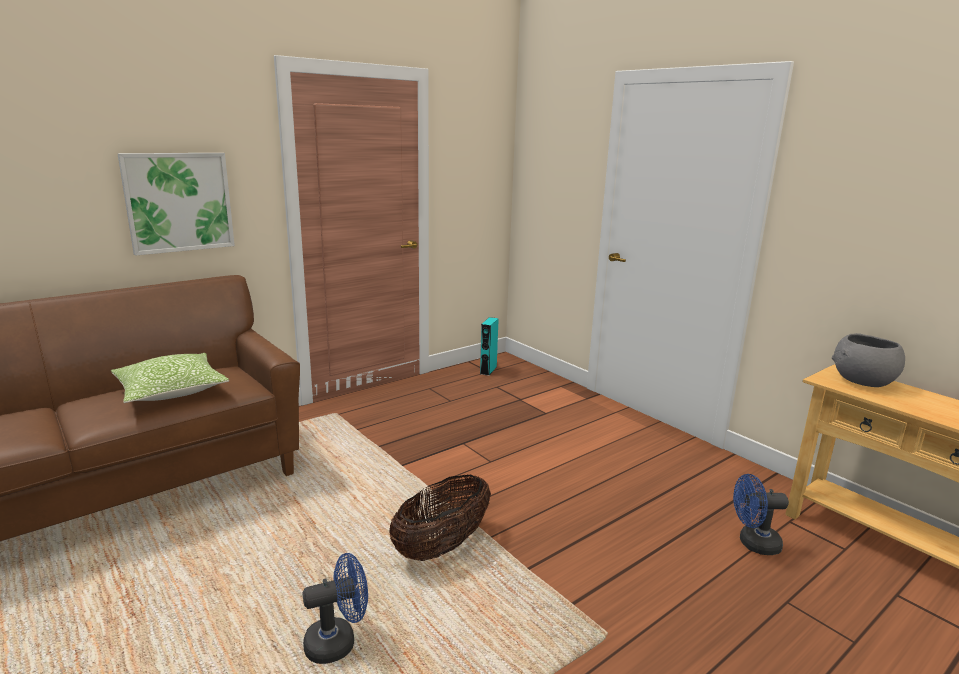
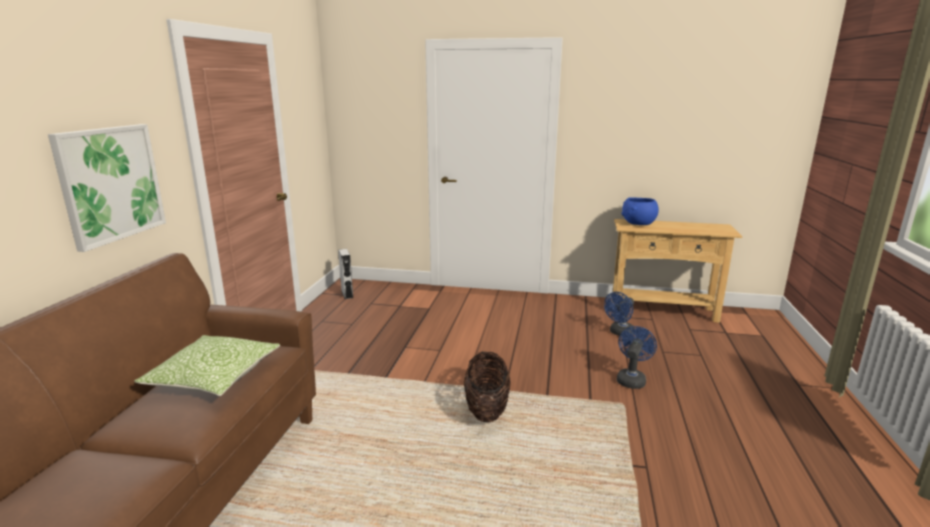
camera: 40 degrees left, 0 degrees up
(338, 641) = (511, 489): blue fan -> blue fan (631, 379)
(488, 370) = (347, 294): turquoise speaker -> grey speaker
(861, 381) = (638, 224): grey bowl -> blue bowl

